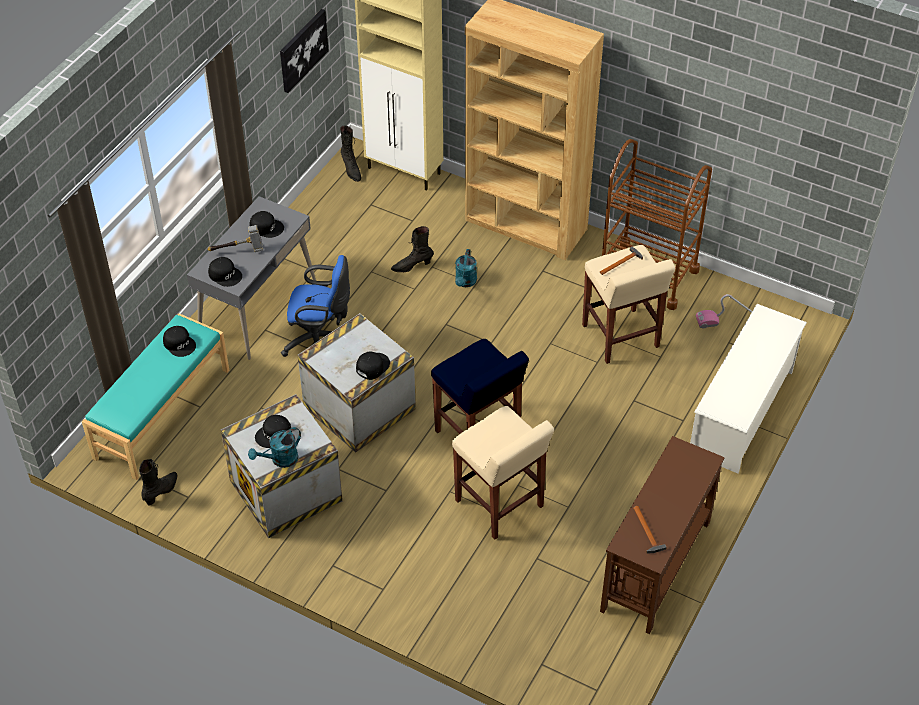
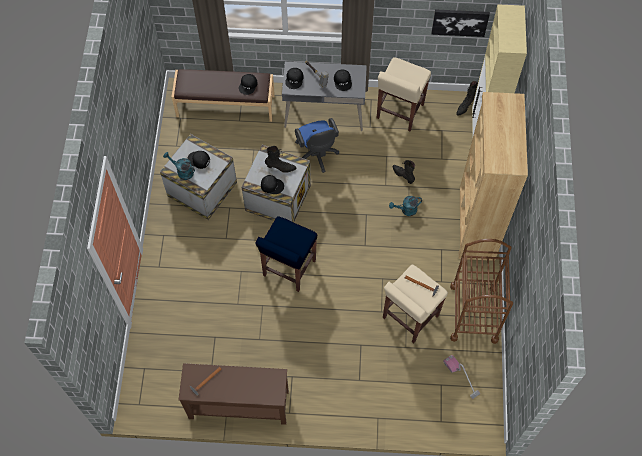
camera: 65 degrees right, 15 degrees up
(161, 413) = (225, 105): turquoise bench -> brown bench
(161, 491) = (174, 132): black boot -> black boot (280, 168)
(500, 504) = (243, 301): beige stool -> beige stool (399, 112)
(742, 412) = (384, 413): white shoe rack -> none

